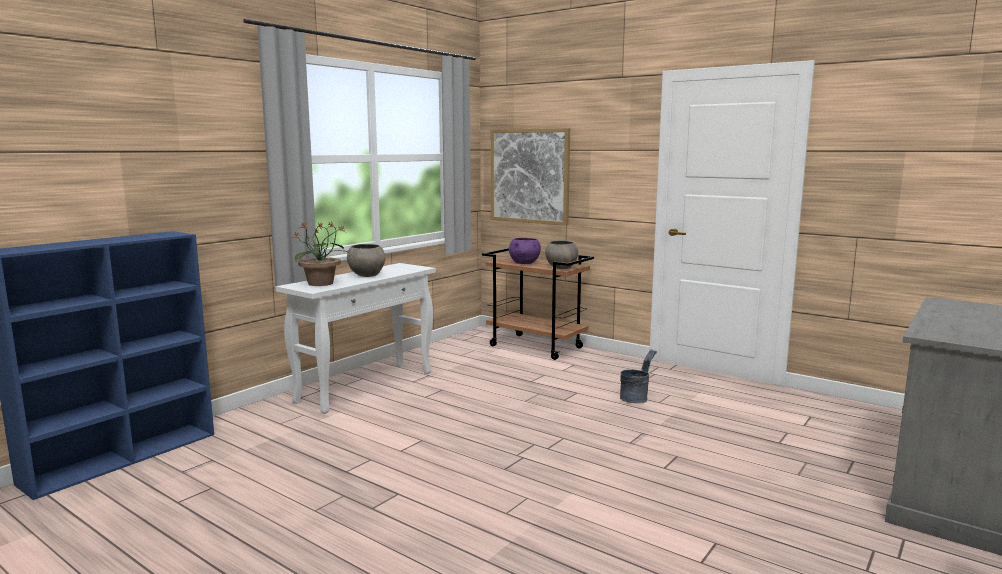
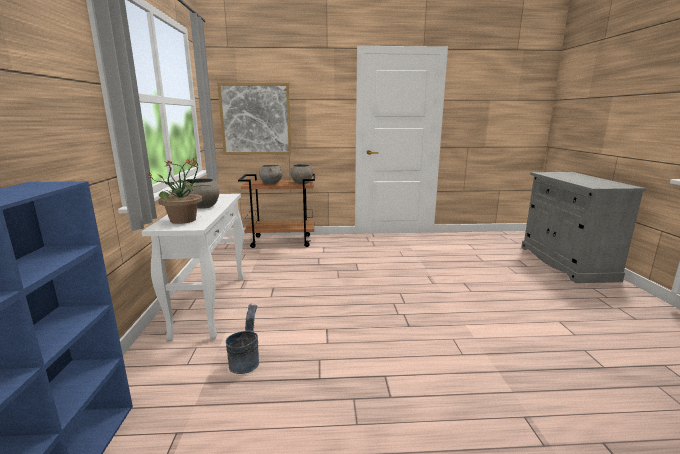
camera: 40 degrees left, 5 degrees up
(525, 263) = (271, 183): purple bowl -> grey bowl
(636, 398) = (389, 257): grey bucket -> grey bucket (246, 361)

